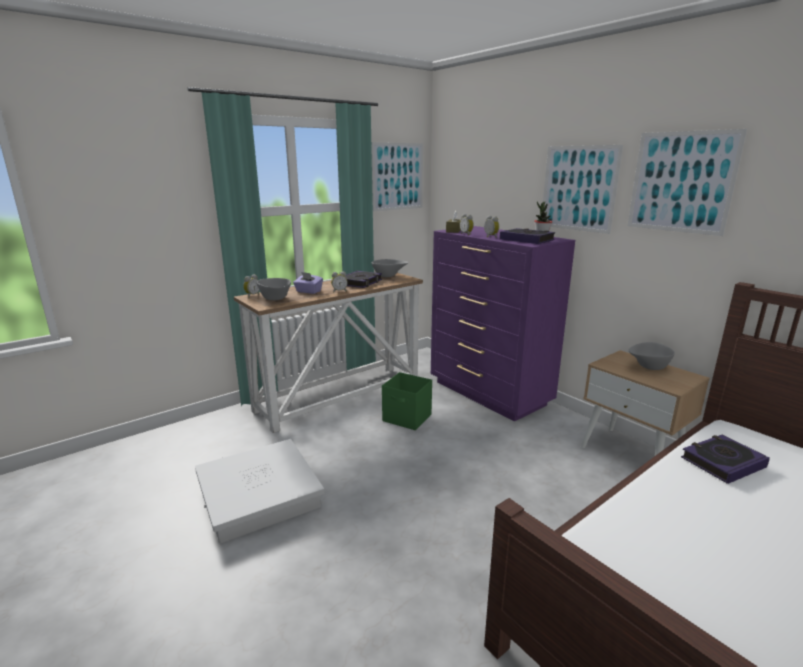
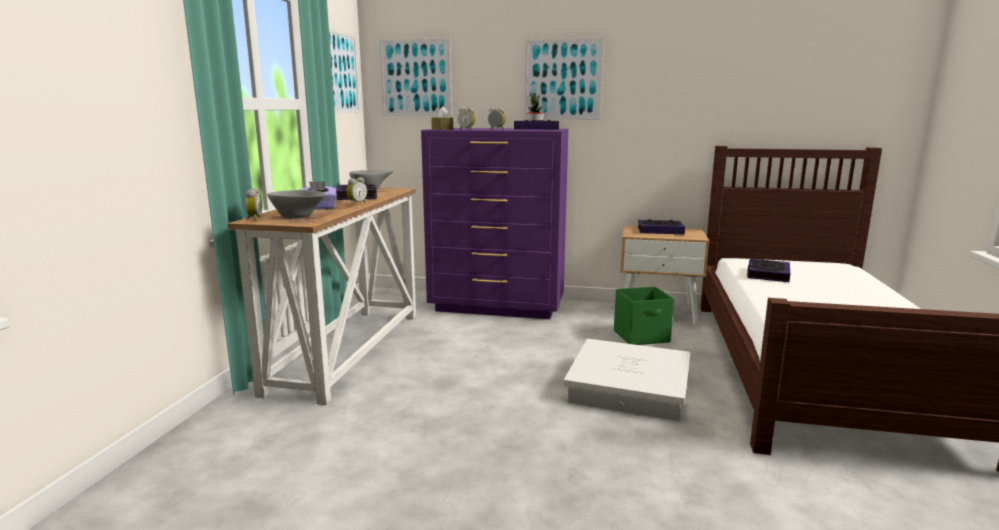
camera: 40 degrees left, 5 degrees down
(259, 496) = (413, 458): white storage box -> white storage box (629, 387)
(407, 418) = (455, 345): green storage box -> green storage box (642, 336)
(648, 367) = (660, 231): grey bowl -> book
(681, 182) = (659, 69): picture -> picture (415, 78)

